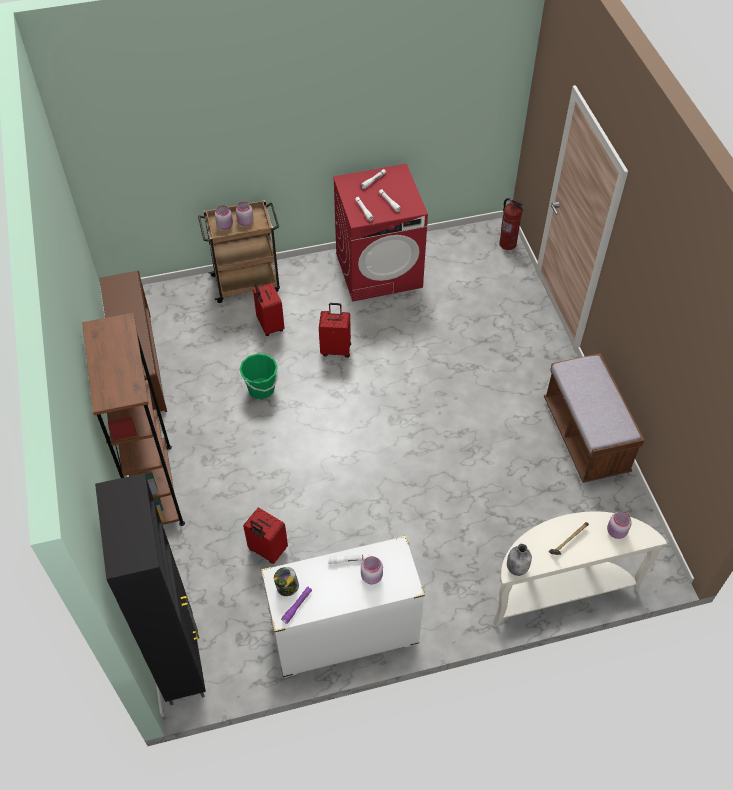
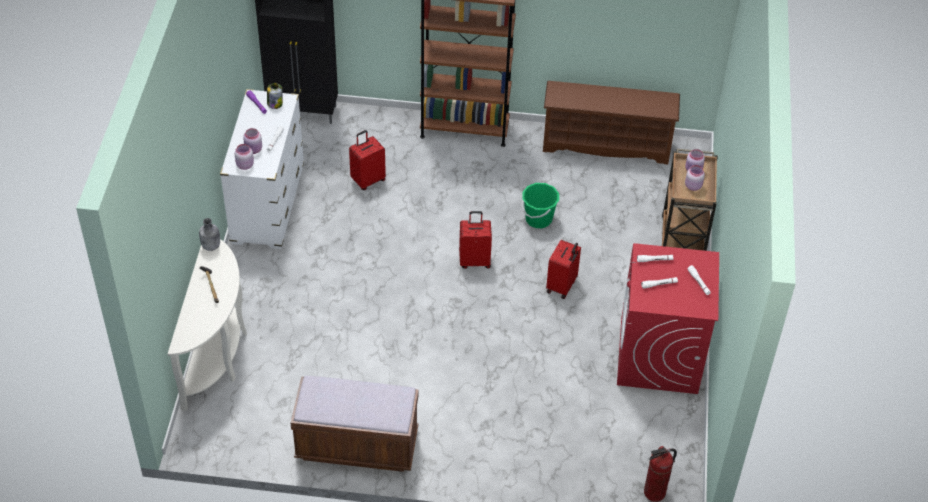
camera: 110 degrees right, 5 degrees down
(269, 326) = (615, 245): red suitcase -> red suitcase (475, 260)
(616, 532) = (199, 323): pink jar -> pink jar (244, 165)

